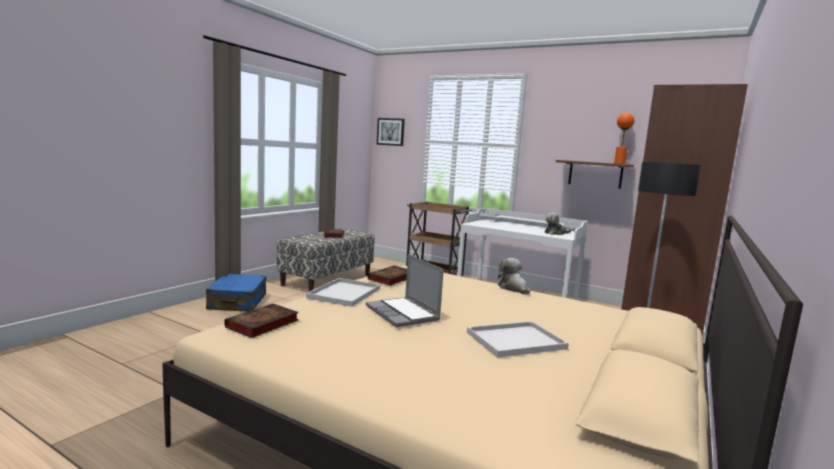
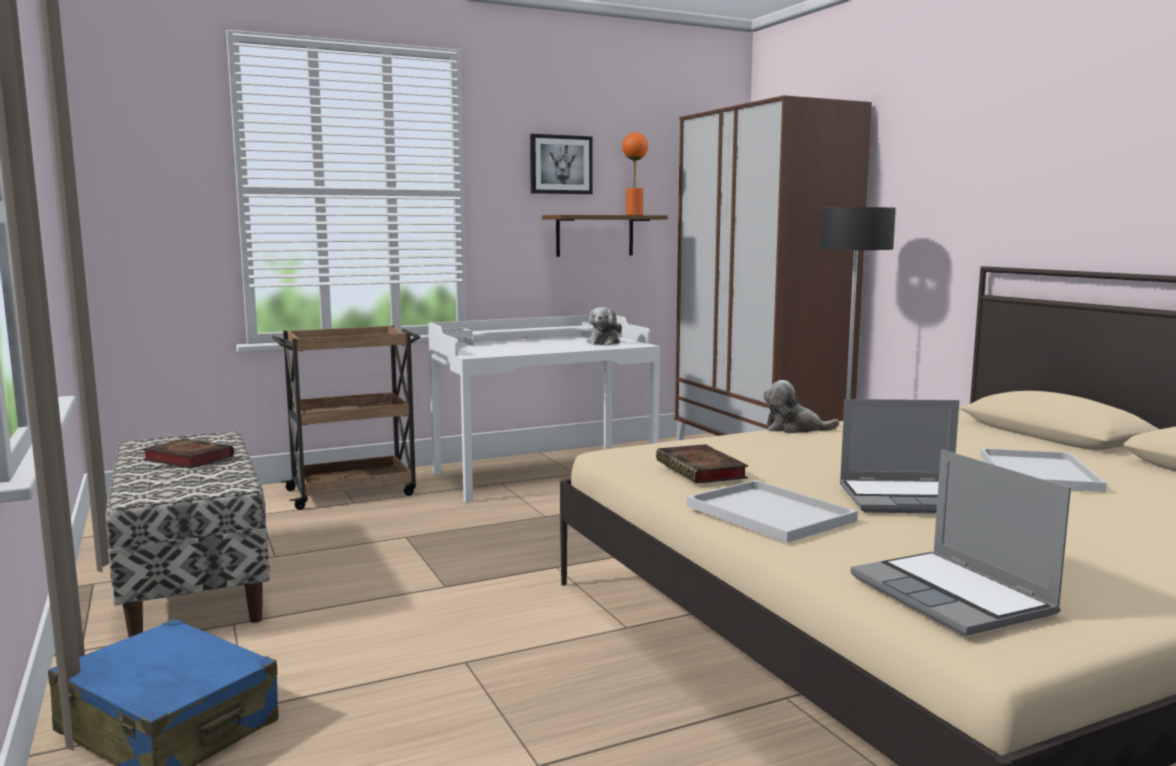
camera: 55 degrees left, 0 degrees up
(261, 325) = (954, 596): book -> laptop
(391, 132) = (123, 168): picture -> picture (560, 164)

